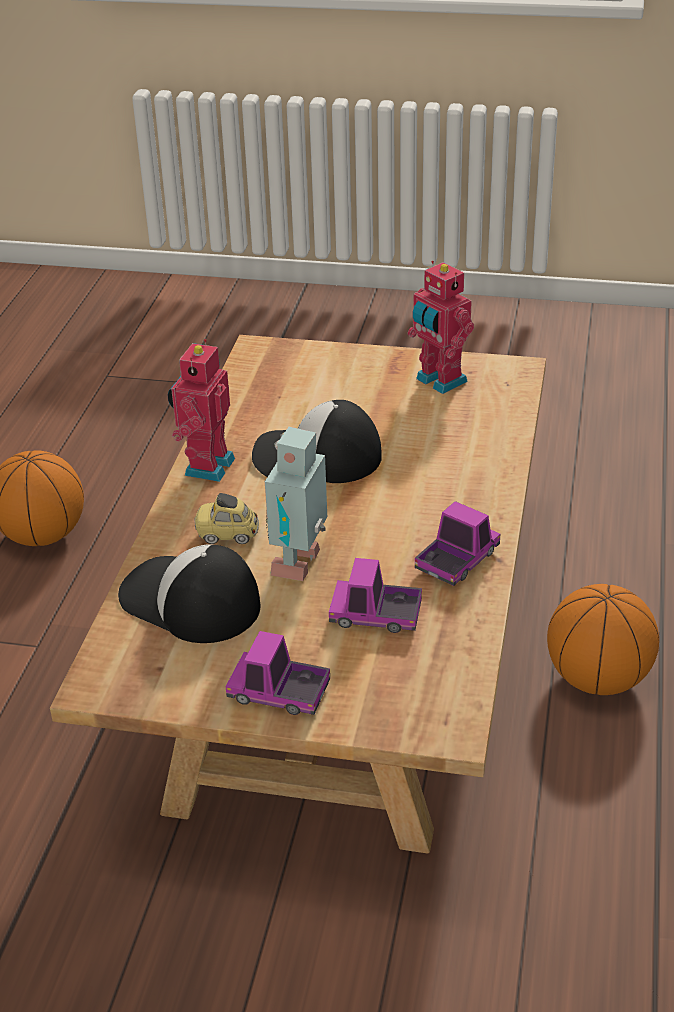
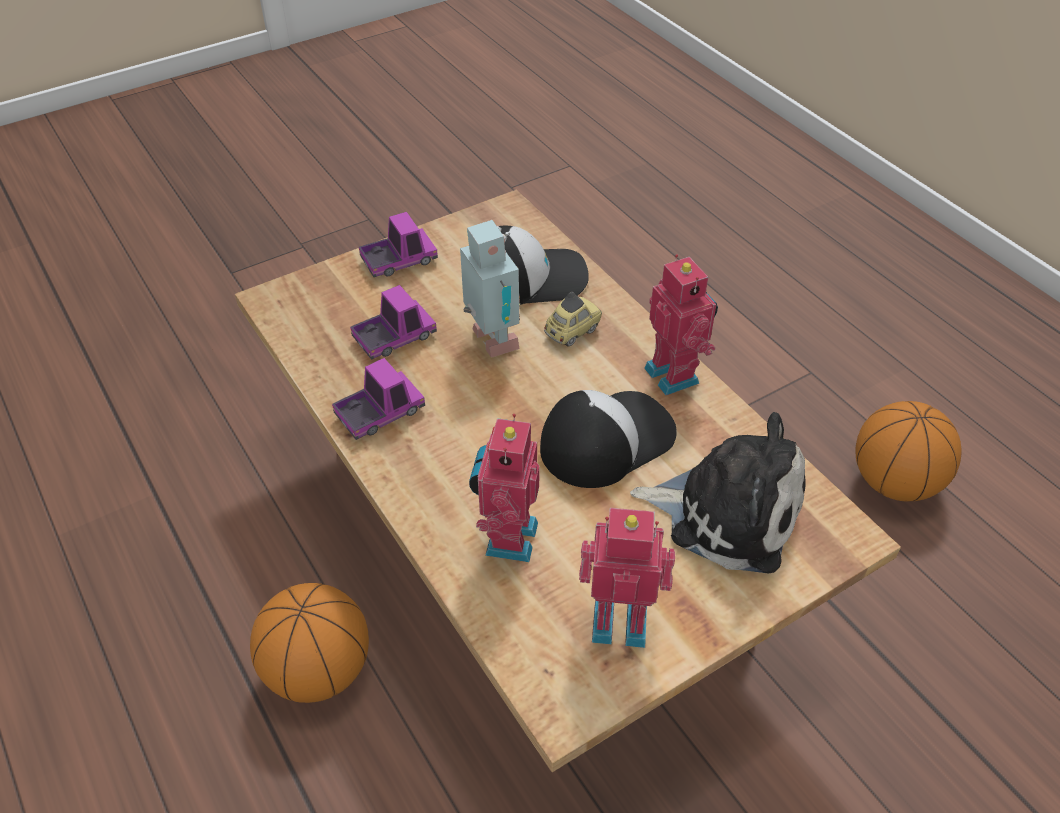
camera: 135 degrees right, 10 degrees up
(304, 389) = (727, 512): none -> plush toy
(456, 443) = (507, 538): none -> toy robot
(457, 561) = (380, 413): toy truck -> toy truck turned 120 degrees counterclockwise

